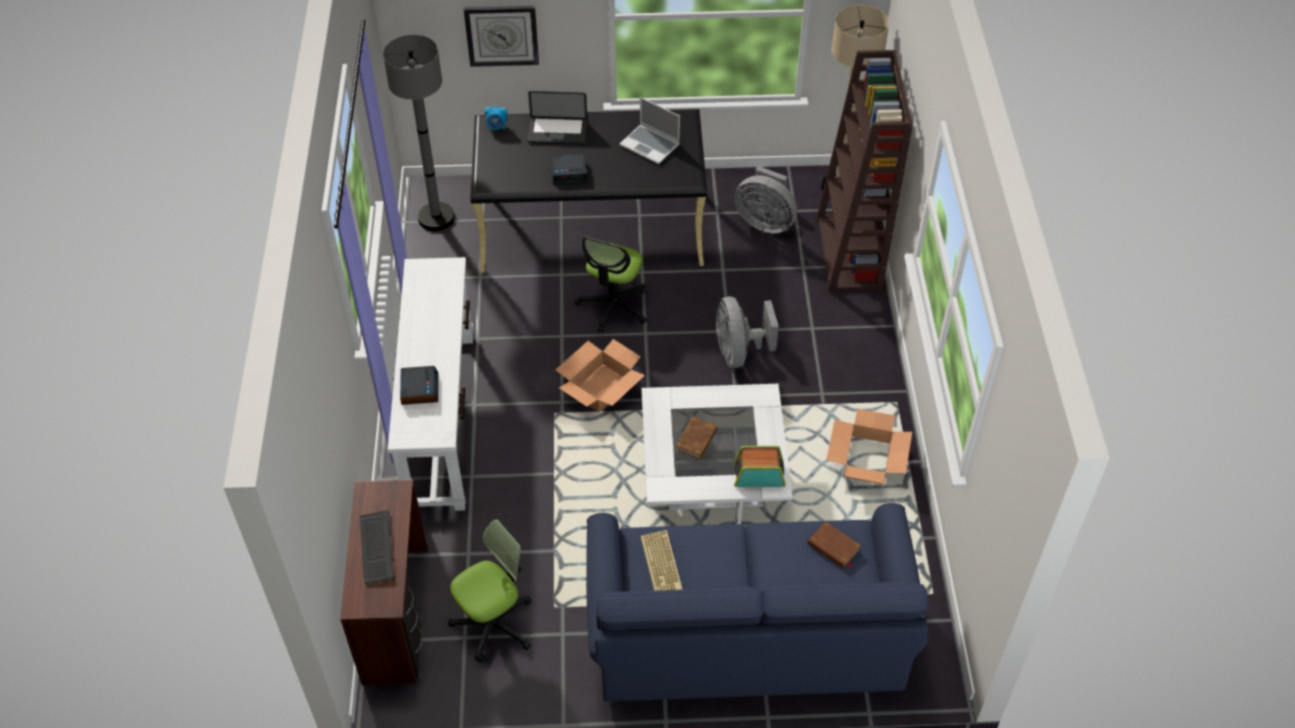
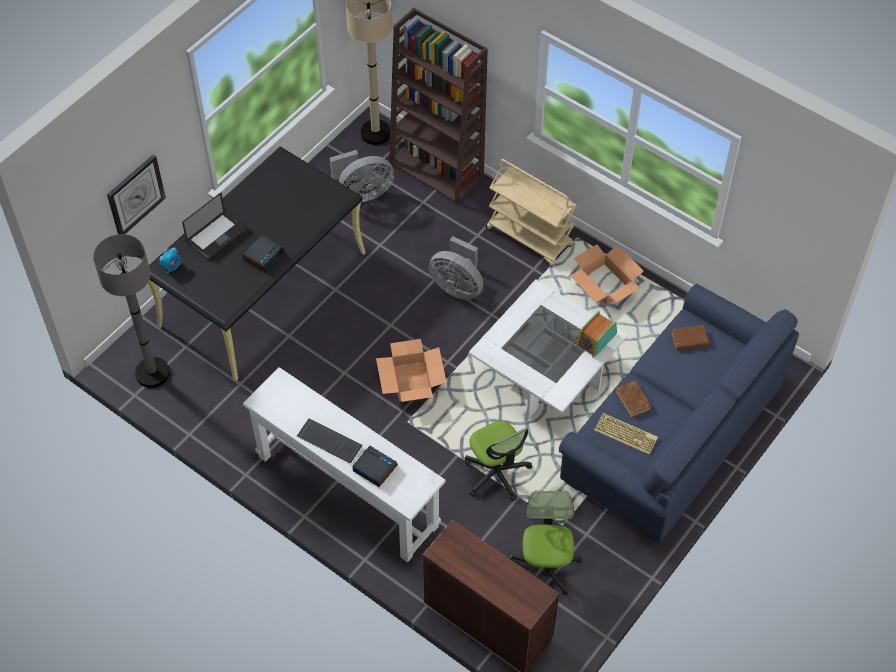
camera: 50 degrees left, 5 degrees up
(376, 547) = (490, 574): keyboard -> keyboard (328, 442)
(614, 306) = (349, 326): office chair -> office chair (496, 474)
(650, 145) = (287, 195): laptop -> none
(696, 440) = (539, 352): brown book -> brown book (633, 400)
(854, 367) = (530, 237): none -> beige cart

